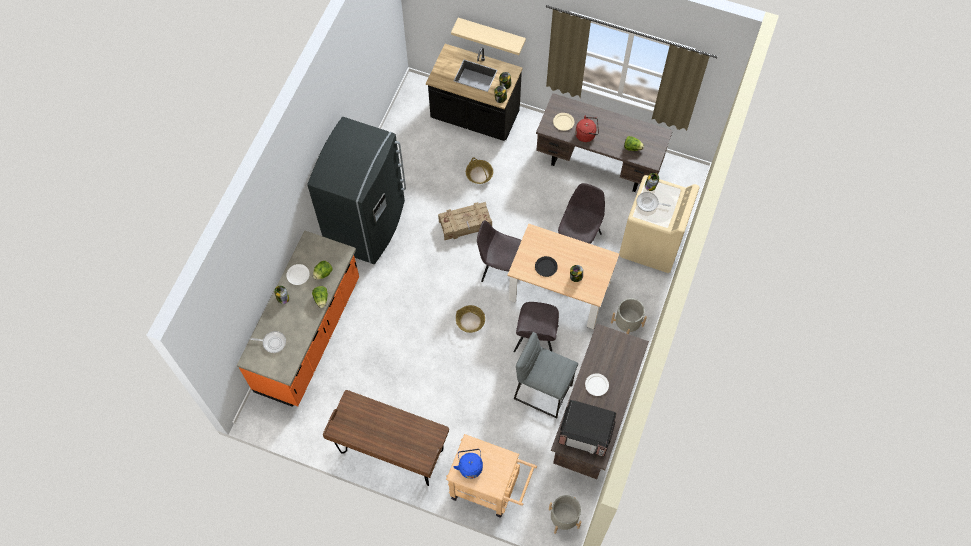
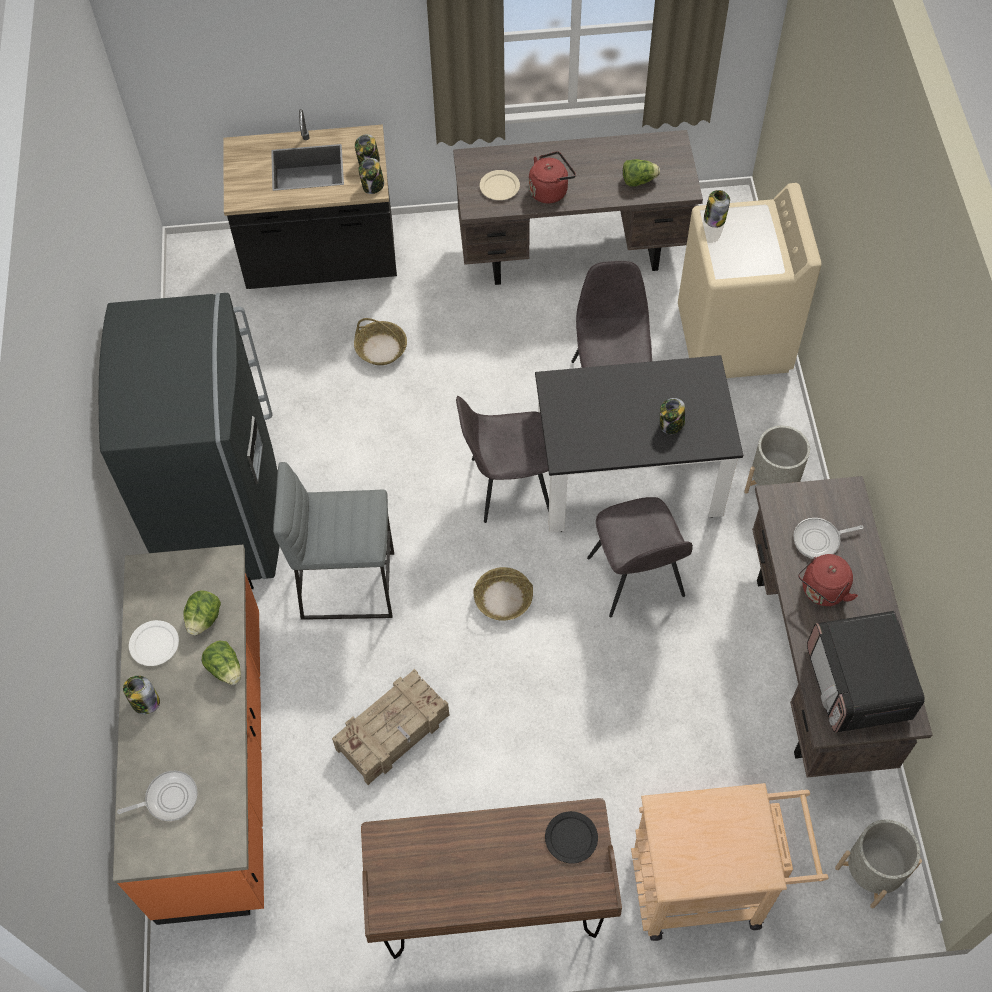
camera: 25 degrees left, 5 degrees down
(465, 224) = (403, 440): crate -> crate (394, 732)
(470, 466) = (689, 853): blue kettle -> none
(491, 34) = (308, 76): beige shelf -> none
(543, 391) = (701, 661): grey stool -> grey stool (348, 584)
(546, 267) = (610, 430): black plate -> black plate (571, 837)
(559, 291) = (628, 478): beige dining table -> black dining table
(586, 432) = (857, 684): microwave -> microwave turned 90 degrees clockwise
(596, 385) = (822, 591): white plate -> red kettle
(648, 203) = (729, 247): frying pan -> frying pan (819, 540)

